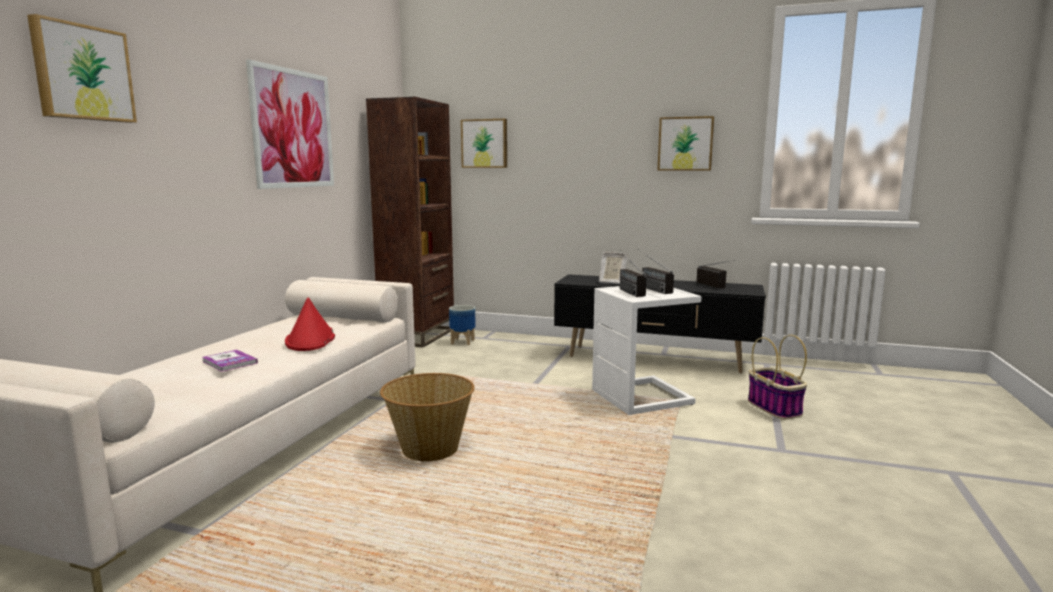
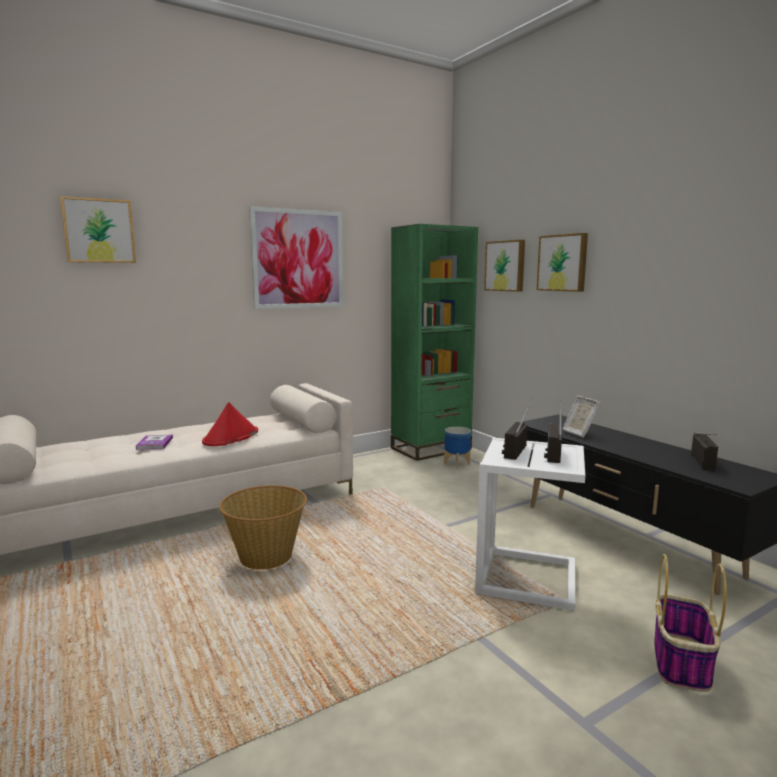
camera: 40 degrees right, 0 degrees up
(418, 335) = (431, 448): brown bookcase -> green bookcase
(685, 144) = (711, 266): picture -> picture (563, 263)

